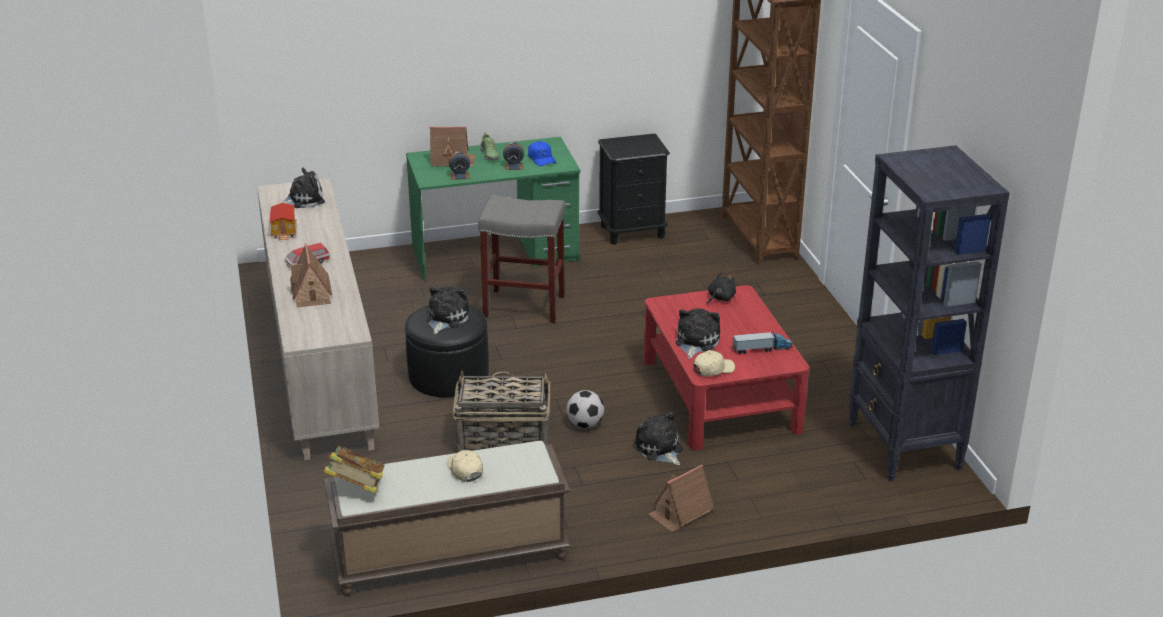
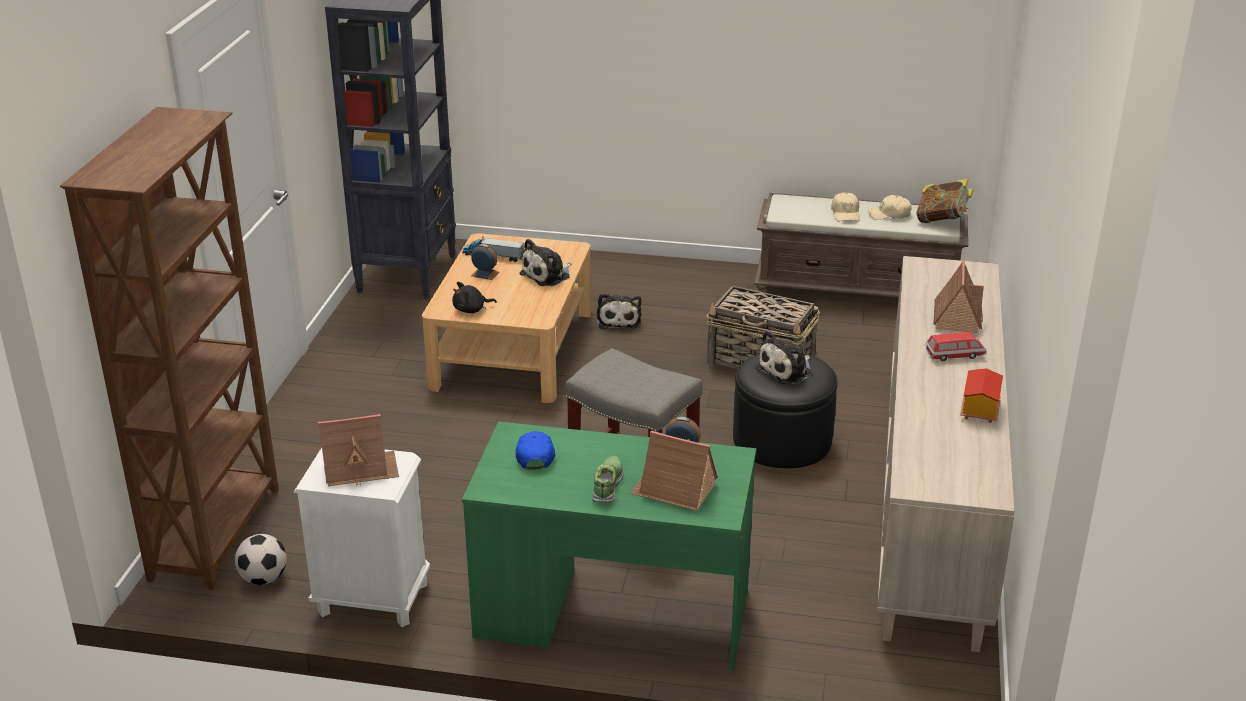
camera: 155 degrees left, 0 degrees up
(303, 200) = (942, 461): plush toy -> none
(513, 166) = (588, 452): alarm clock -> alarm clock (485, 274)
(585, 424) = (670, 356): football -> football (264, 579)
(632, 232) = (372, 599): black nightstand -> white nightstand
(680, 512) = (646, 274): toy house -> toy house (359, 469)
(713, 369) = (559, 250): beige cap -> beige cap (889, 214)
(720, 395) = (513, 349): red coffee table -> beige coffee table

